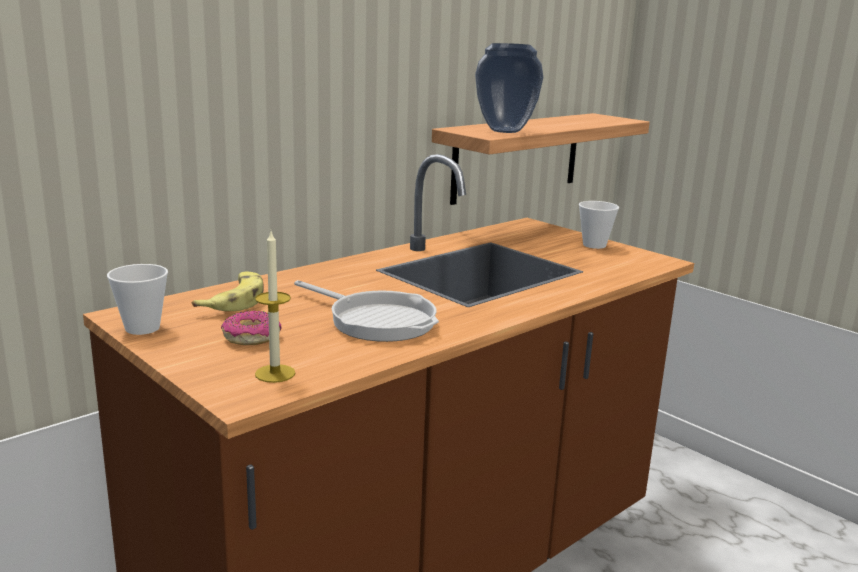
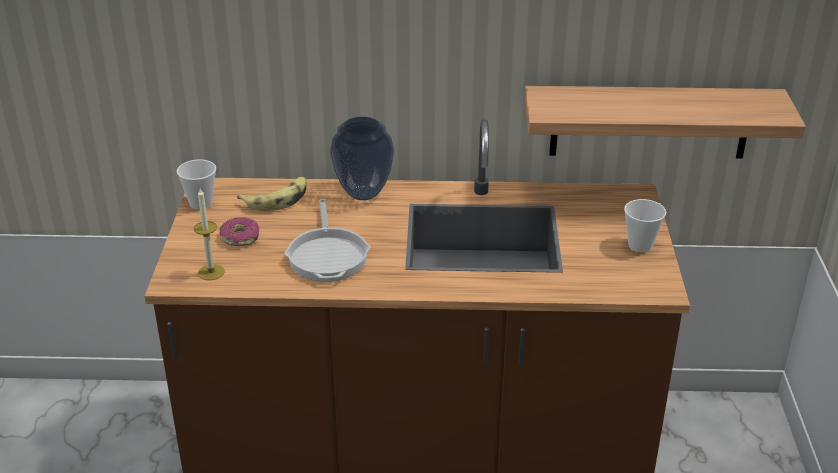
camera: 45 degrees right, 15 degrees up
(504, 130) = (579, 108): vase -> vase (363, 193)

